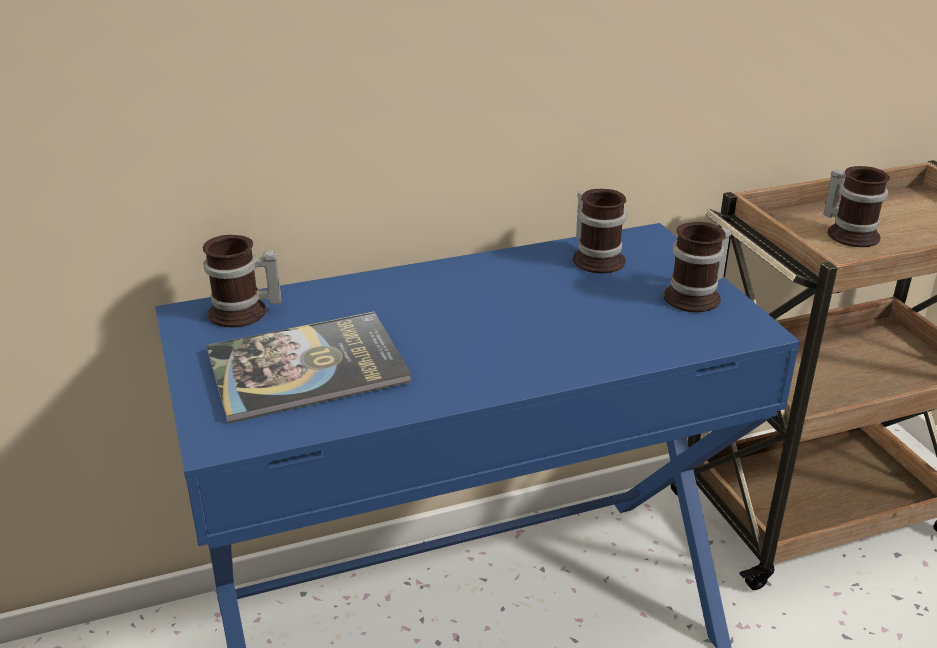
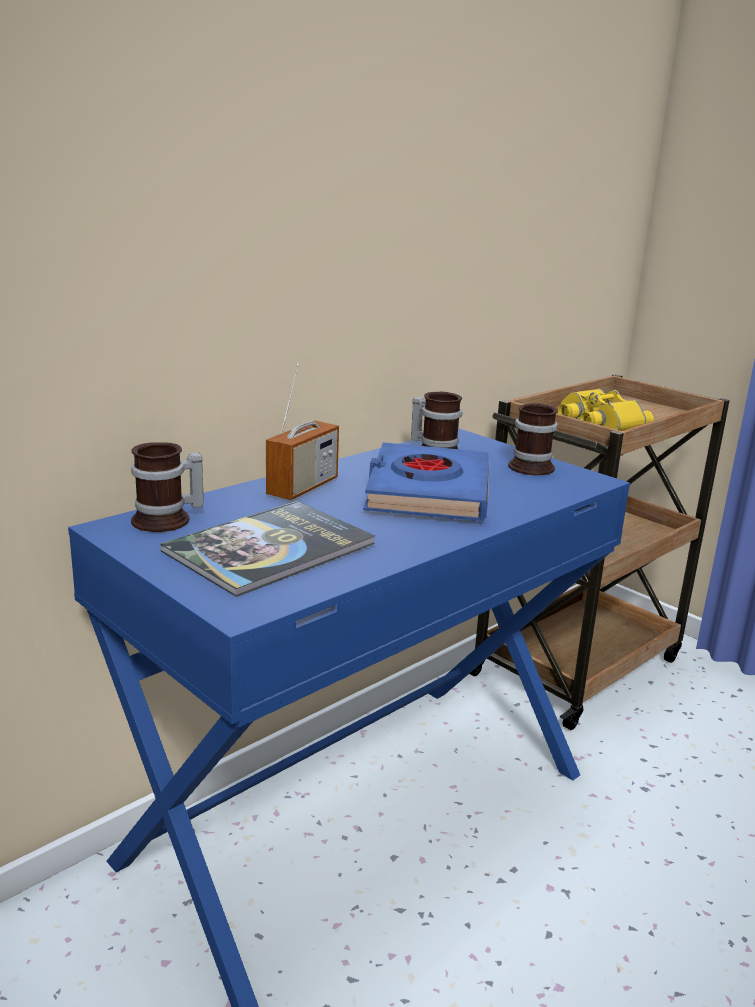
camera: 25 degrees left, 10 degrees down
(407, 289) = (302, 487): none -> radio
(534, 317) = (427, 492): none -> blue book
(850, 233) = (597, 421): mug -> yellow binoculars

